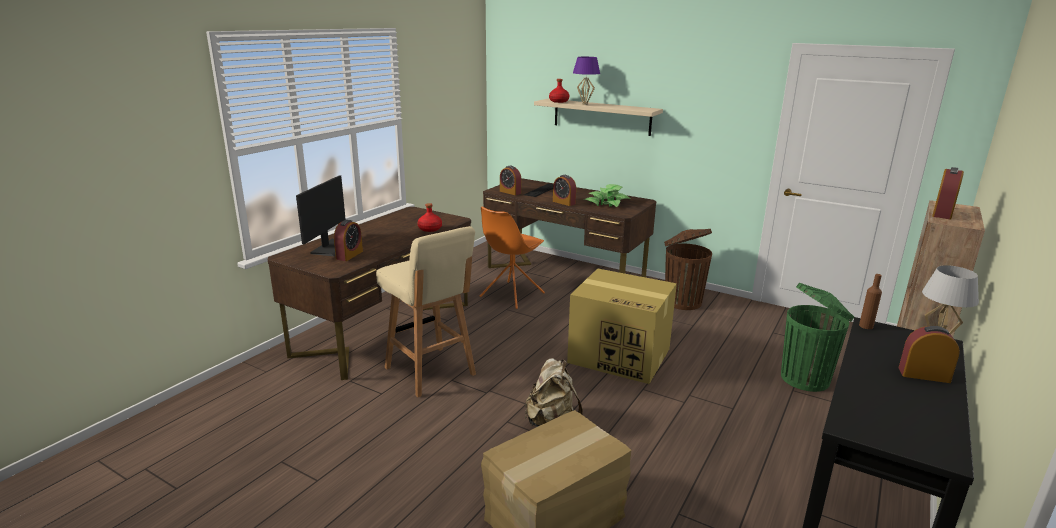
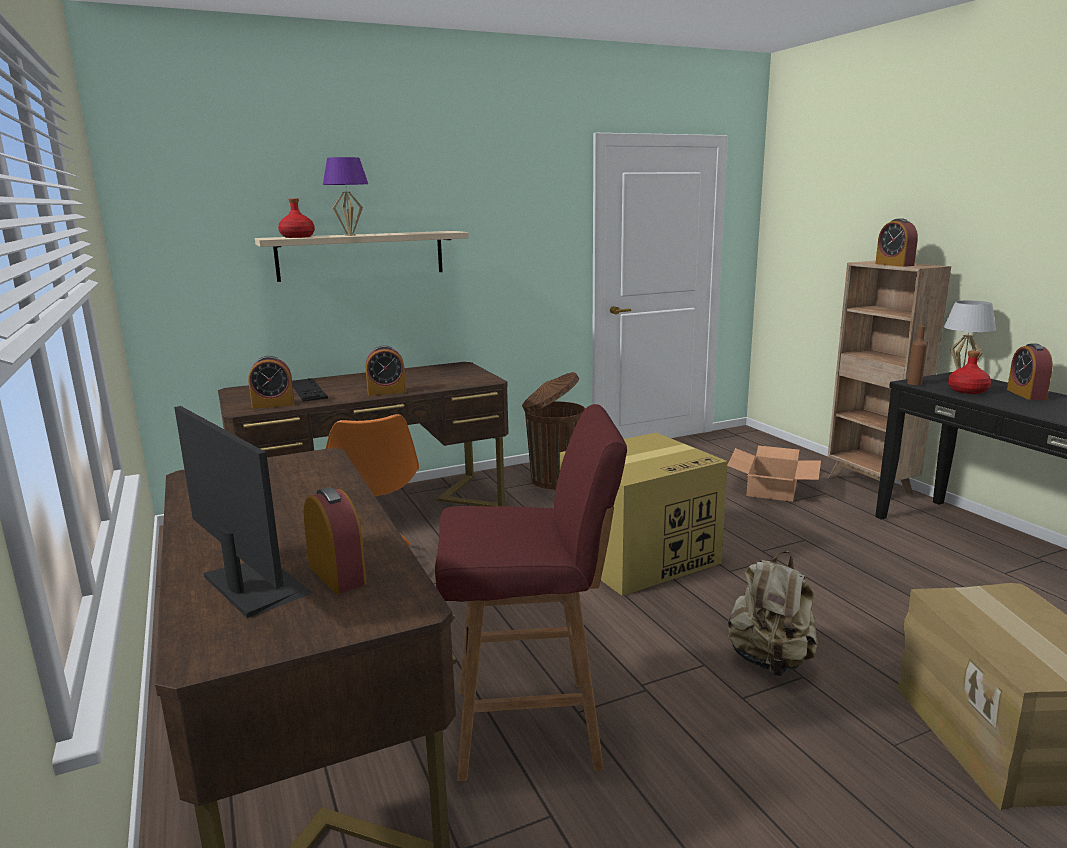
camera: 55 degrees left, 5 degrees down
(429, 229) = (328, 482): red bottle -> red bottle (968, 391)
(431, 372) = (531, 727): beige stool -> red stool
(607, 203) = (435, 378): potted plant -> none
(806, 378) = (772, 488): green trash can -> cardboard box
(924, 375) = (1026, 394): alarm clock -> alarm clock turned 45 degrees counterclockwise

